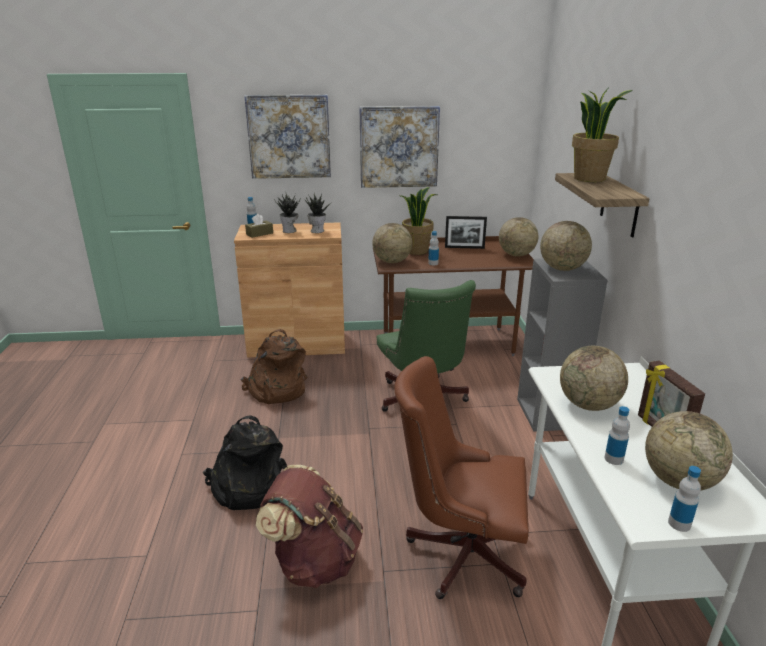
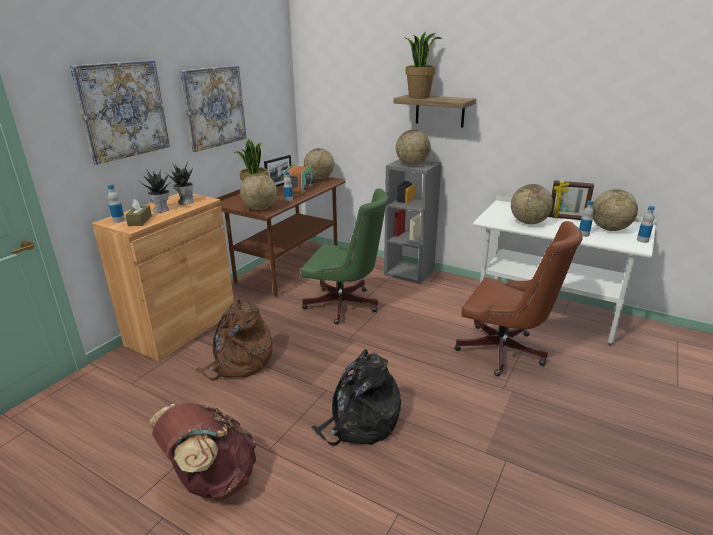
camera: 55 degrees left, 0 degrees up
(314, 561) = (473, 415): brown backpack -> brown backpack (212, 480)
(460, 551) = (505, 353): brown office chair -> brown office chair turned 105 degrees counterclockwise
(471, 257) = (299, 188): none -> radio

